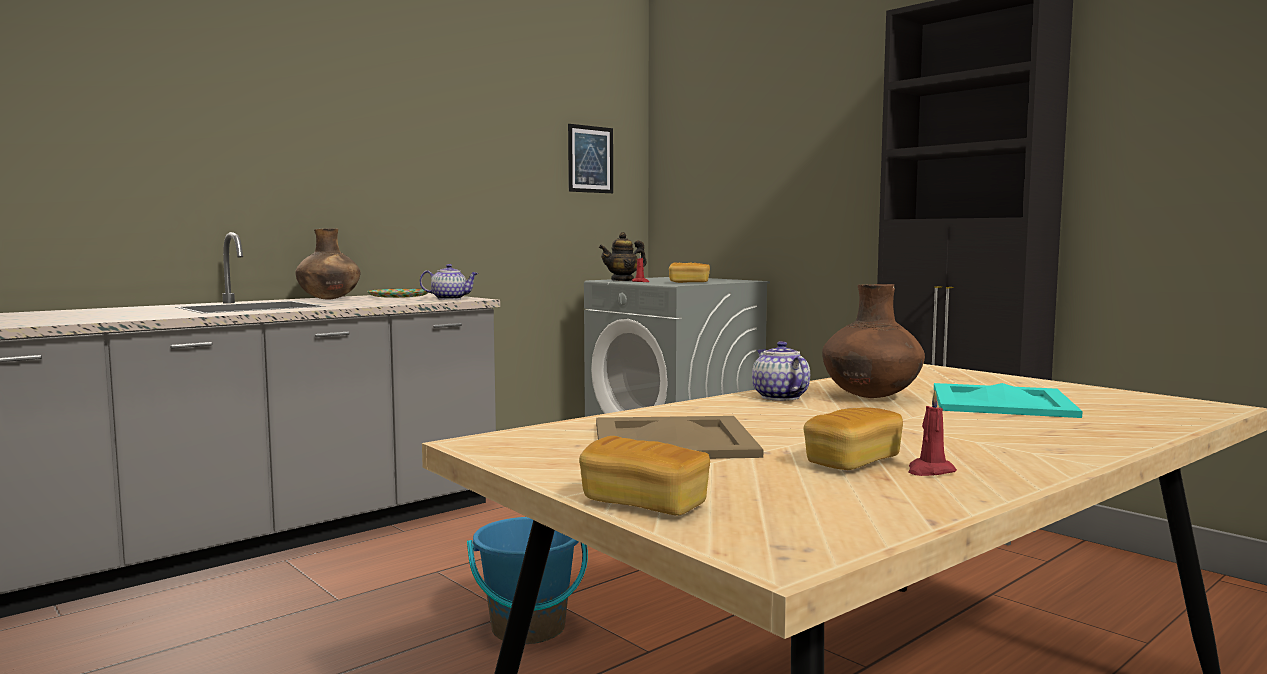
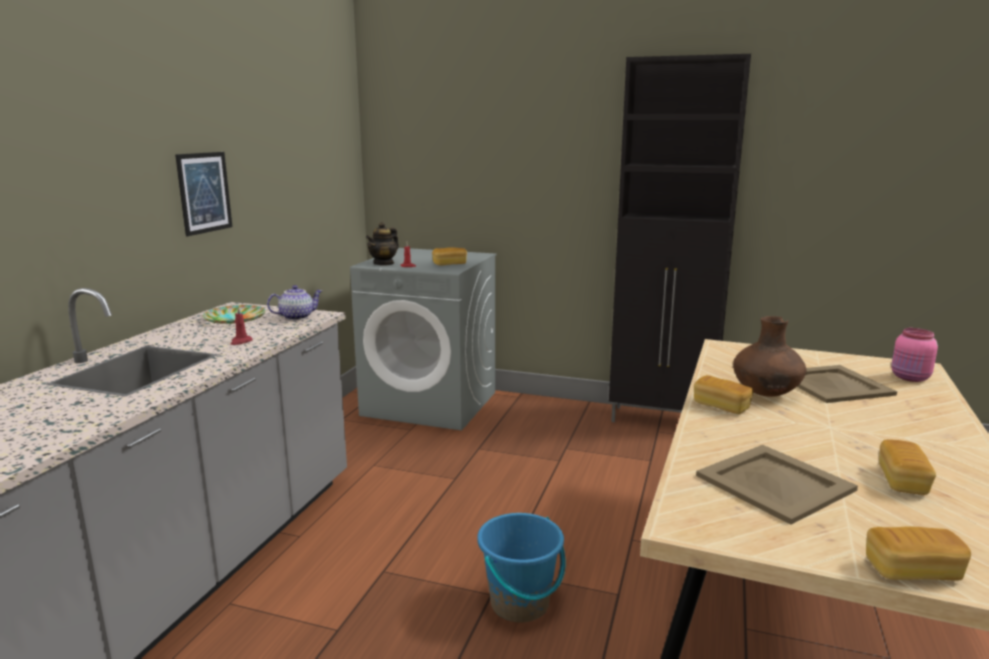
camera: 30 degrees left, 10 degrees up
(329, 299) = (176, 334): brown vase -> none
(590, 159) = (327, 150): picture -> picture (204, 192)
(778, 397) = (721, 406): teapot -> bread
(929, 471) = (948, 480): red candle -> red candle (241, 342)
(1000, 401) = (832, 384): turquoise tray -> beige tray
(1160, 411) = (910, 378): none -> pink jar

